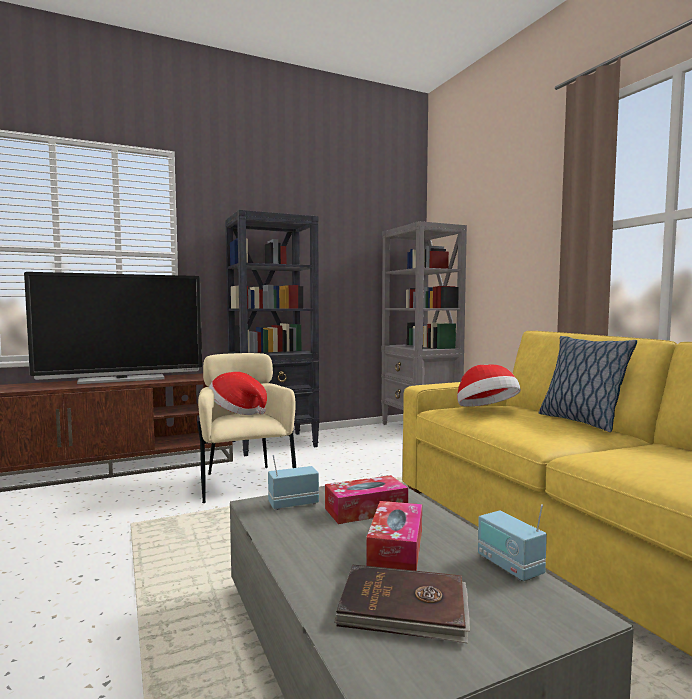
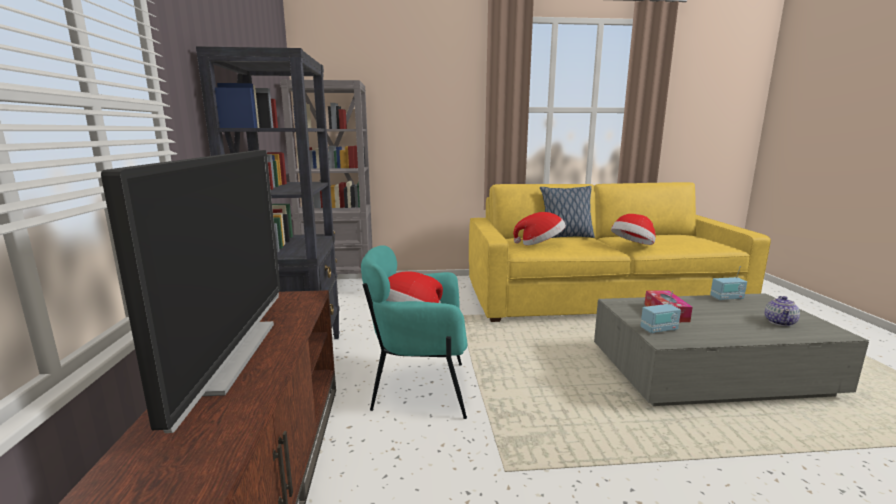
camera: 70 degrees left, 10 degrees up
(244, 483) = (419, 389): beige armchair -> turquoise armchair
(293, 504) = (659, 330): radio -> radio turned 105 degrees counterclockwise
(396, 548) = (718, 314): tissue box -> none
(404, 608) = (780, 322): brown book -> teapot
(586, 448) = (633, 246): none -> hat

